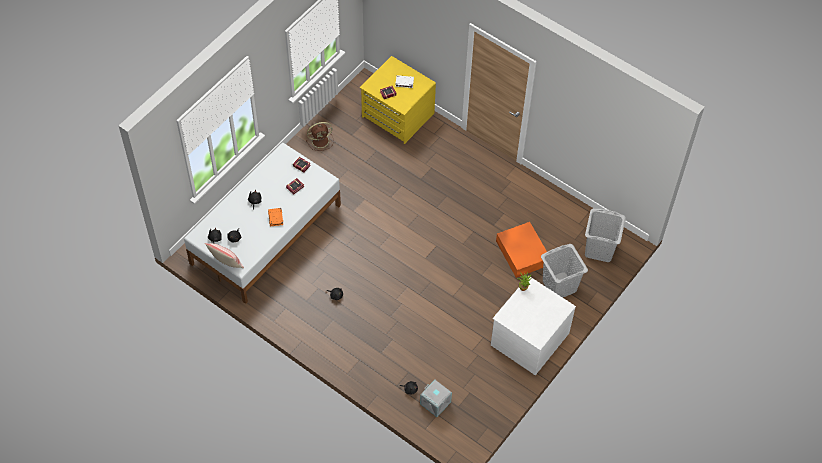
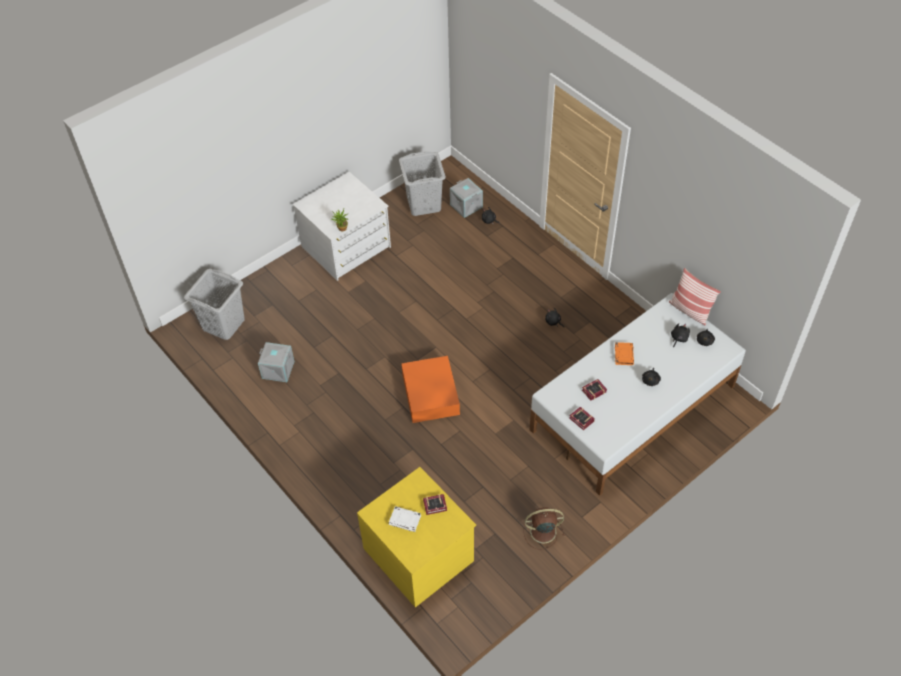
camera: 165 degrees left, 5 degrees down
(522, 252) = (316, 335): orange storage box -> orange storage box (430, 395)
(540, 219) = (277, 370): none -> grey storage box
(559, 286) = (290, 292): grey laundry basket -> grey laundry basket (424, 204)

